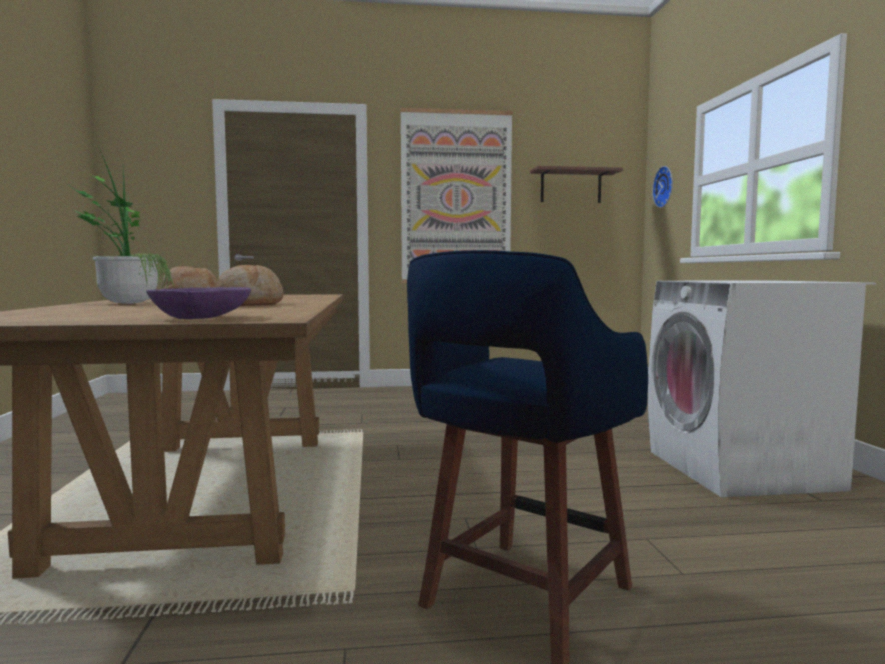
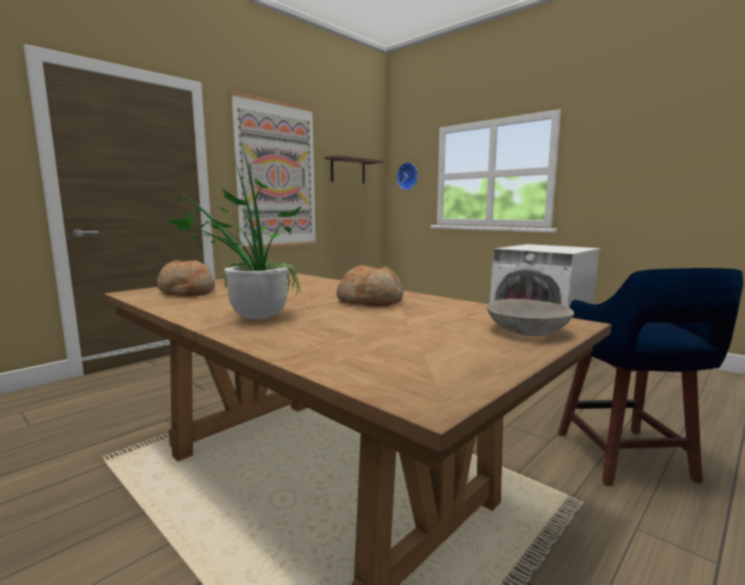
camera: 40 degrees left, 5 degrees up
(201, 318) = (525, 331): purple bowl -> grey bowl

